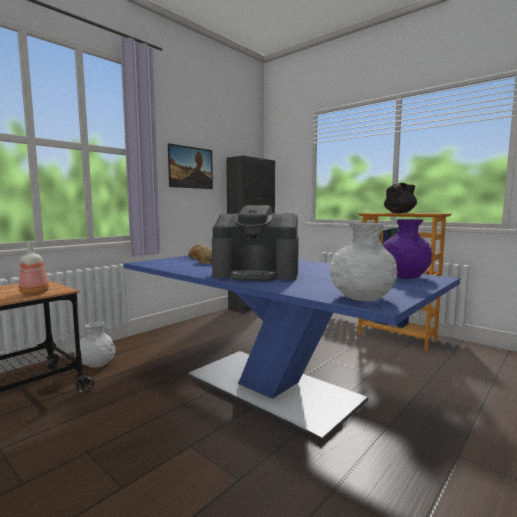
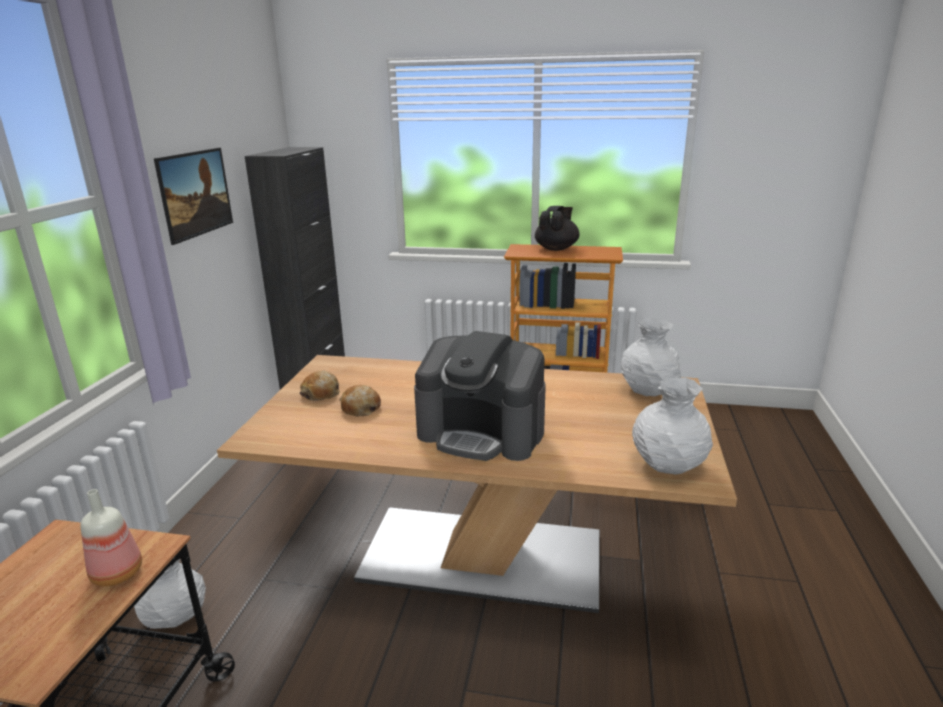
camera: 30 degrees left, 15 degrees up
(257, 274) = (482, 433): coffee machine -> coffee machine turned 45 degrees clockwise
(271, 389) = (482, 557): blue dining table -> beige dining table
(405, 276) = (648, 391): purple vase -> white vase

